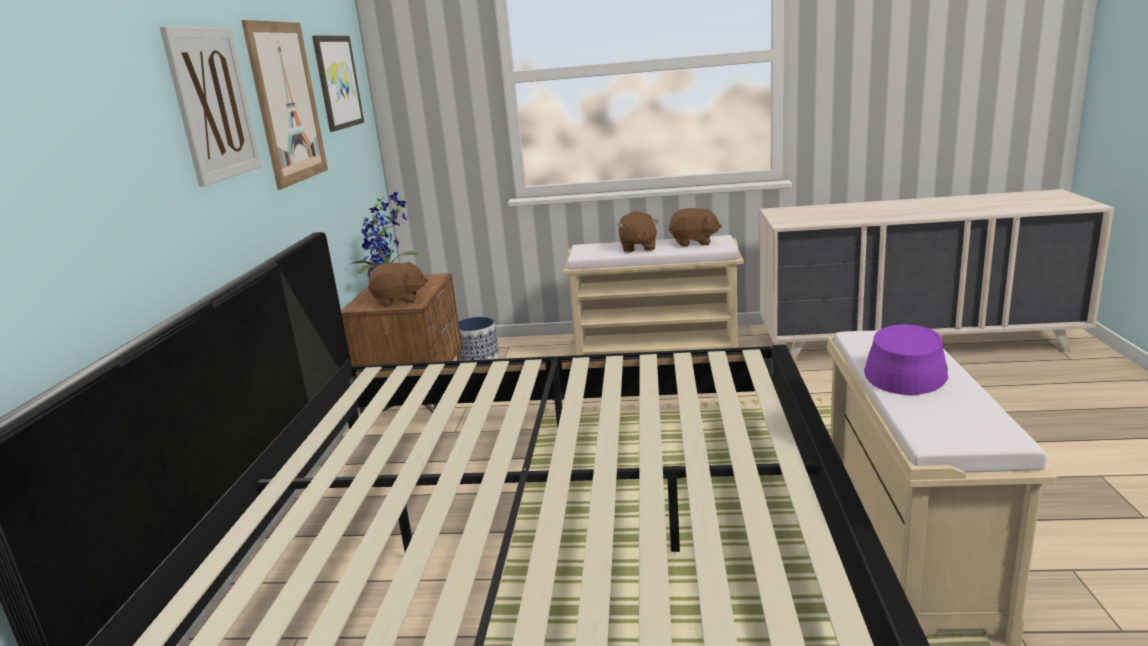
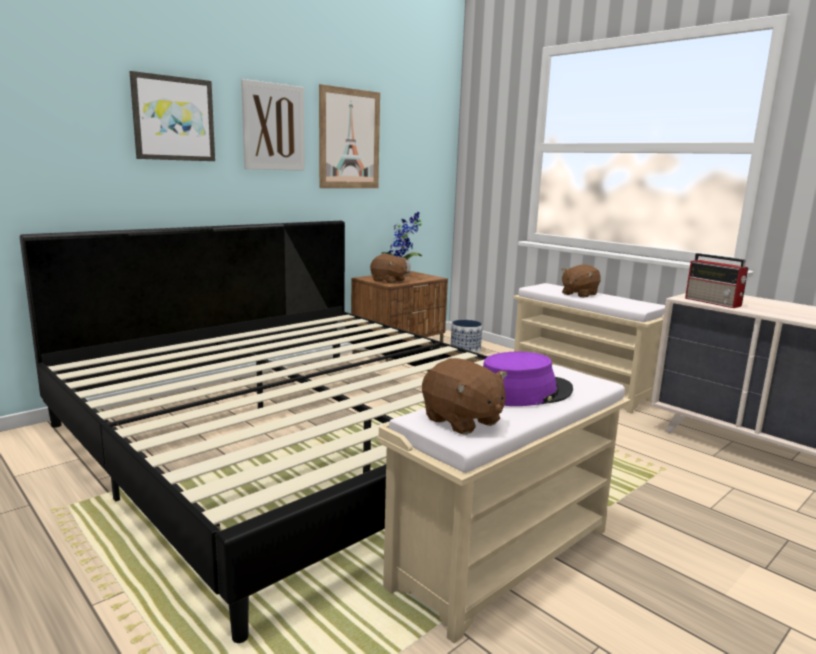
camera: 40 degrees right, 5 degrees down
(337, 82) = (413, 136): picture -> picture (173, 119)
(694, 242) = (626, 302): brown plush toy -> brown plush toy (462, 421)
(812, 221) = (714, 302): none -> radio

